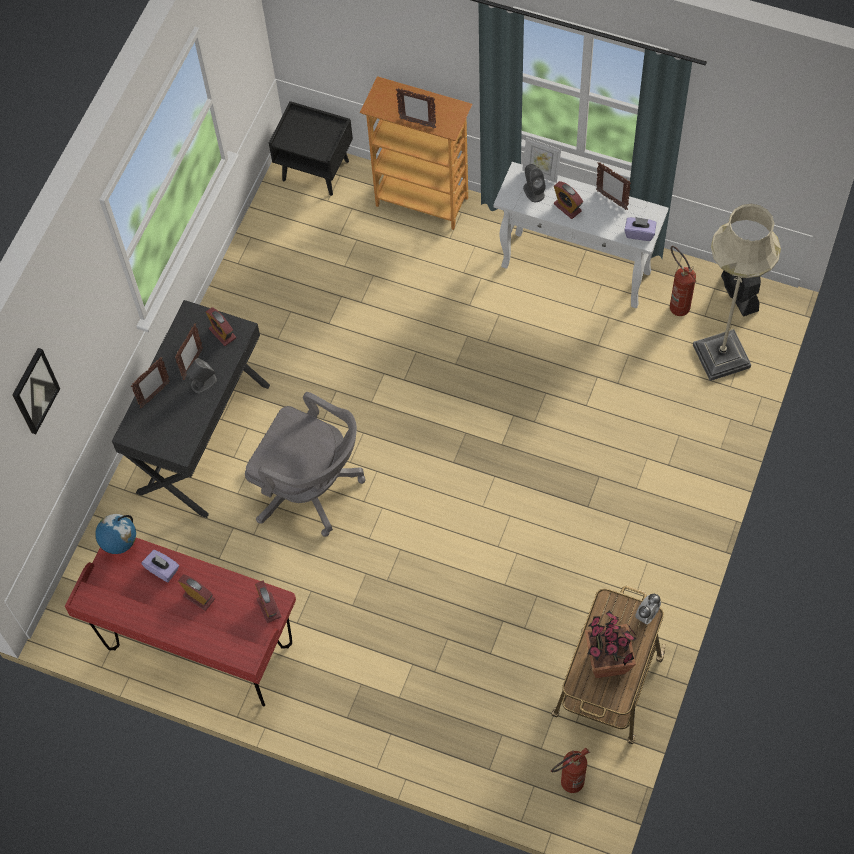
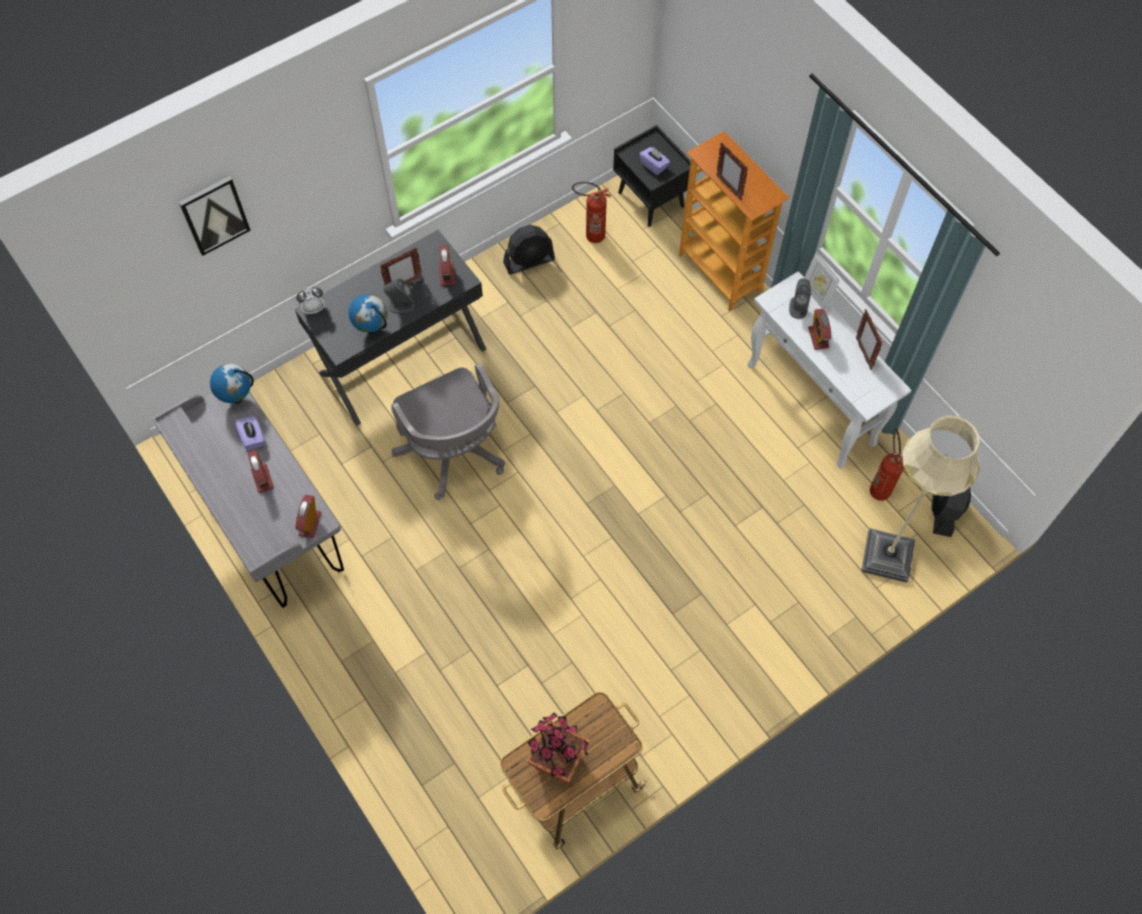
camera: 30 degrees right, 0 degrees up
(154, 395) = (355, 292): picture frame -> none
(193, 417) = (372, 328): none -> globe
(200, 649) = (272, 528): red desk -> grey desk
(249, 286) = (529, 261): none -> black fan
(567, 785) = (476, 845): fire extinguisher -> fire extinguisher (590, 235)
(639, 233) = (867, 397): purple tissue box -> purple tissue box (654, 166)
(646, 615) = (624, 743): alarm clock -> alarm clock (313, 308)

